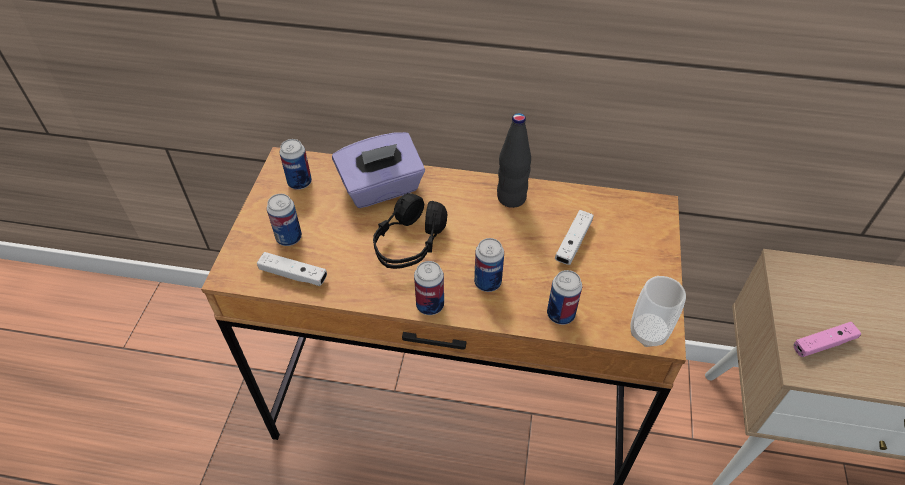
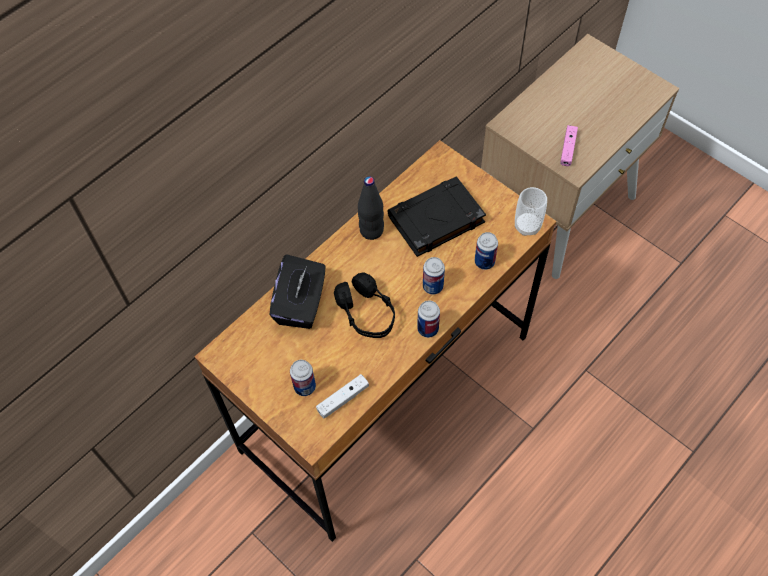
camera: 55 degrees left, 10 degrees up
(299, 182) = (252, 355): can -> none
(381, 188) = (301, 304): purple tissue box -> black tissue box
(573, 243) = (435, 220): white game controller -> black book

